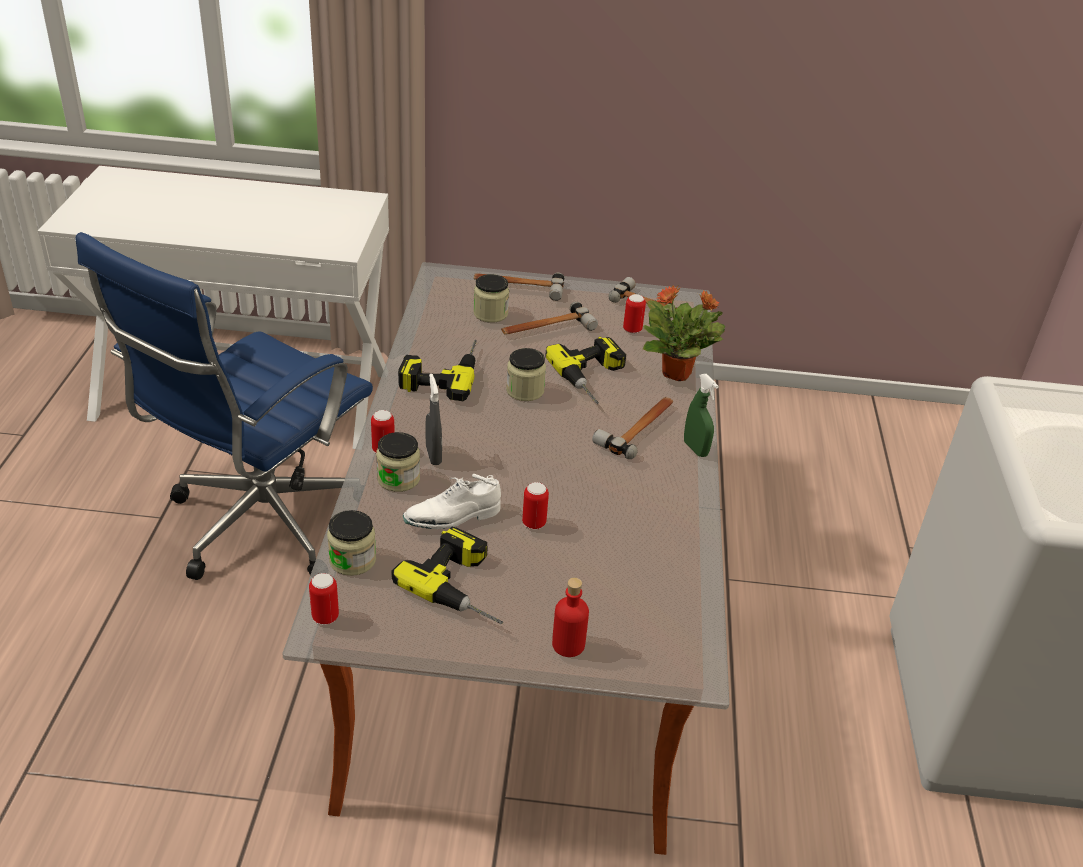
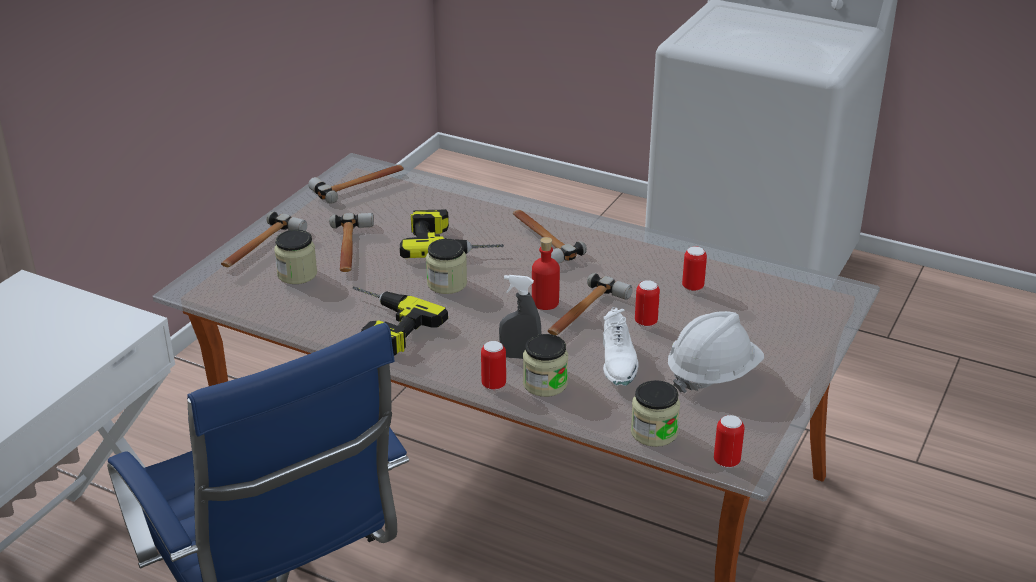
camera: 65 degrees left, 5 degrees down
(466, 585) = (712, 374): power drill -> white hard hat
(525, 480) = (584, 313): none -> hammer
(568, 644) = (800, 339): red bottle -> red bottle (545, 302)
(632, 330) = (387, 205): can -> can (692, 287)
(677, 373) = (473, 201): potted plant -> none
(695, 449) = (585, 221): green spray bottle -> none

